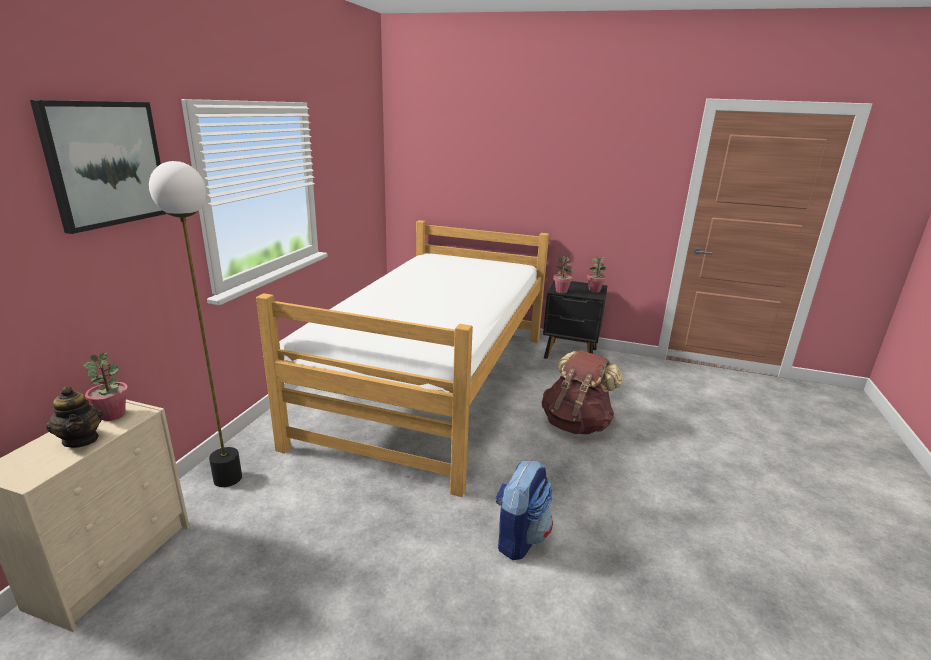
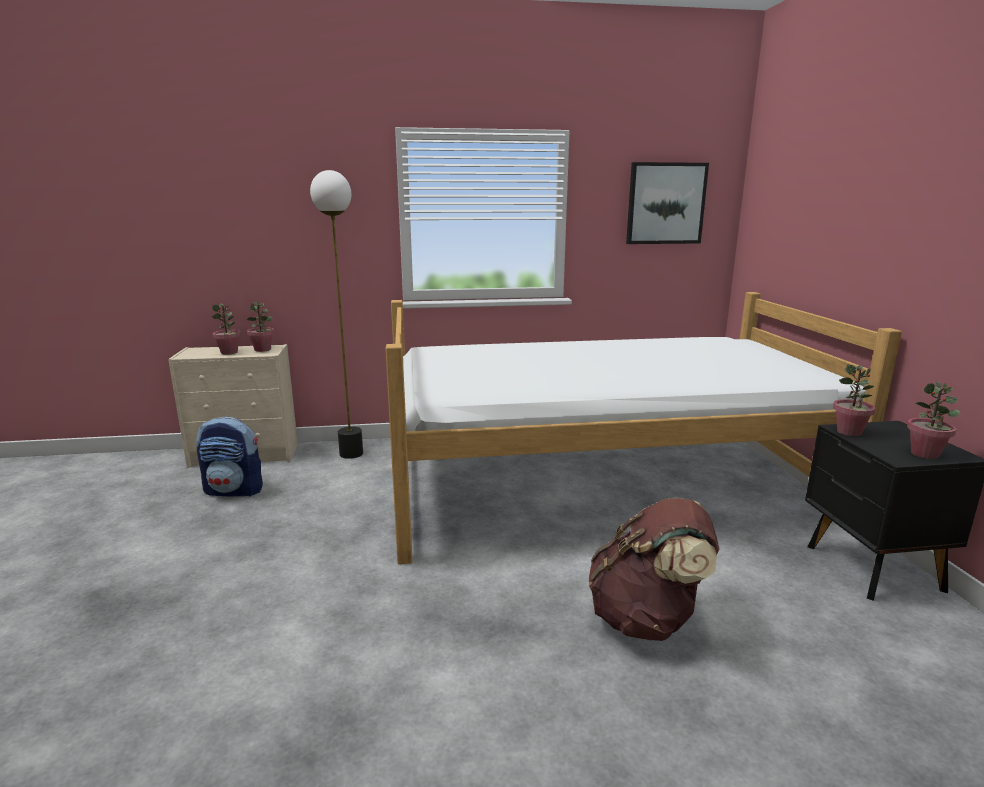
camera: 65 degrees right, 5 degrees down
(81, 439) = (229, 352): teapot -> potted plant
(105, 164) = (312, 175): picture -> picture (665, 203)
(519, 537) = (350, 622): backpack -> backpack (235, 490)

